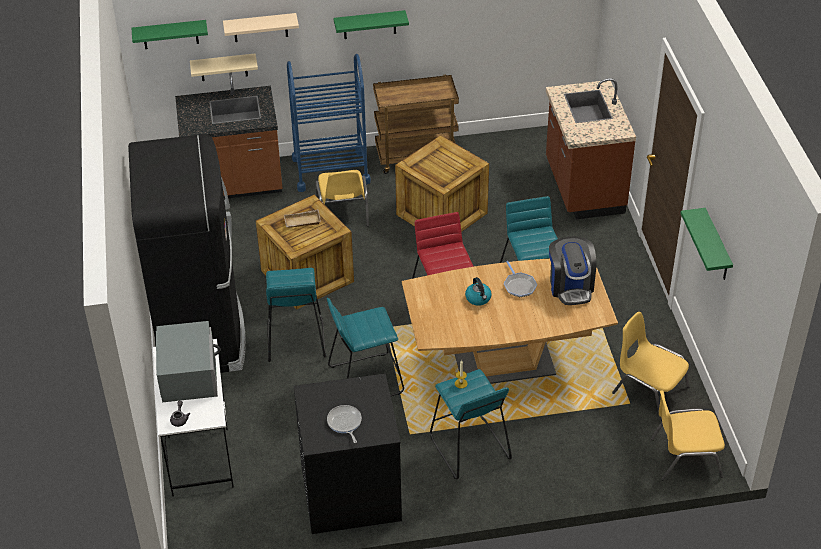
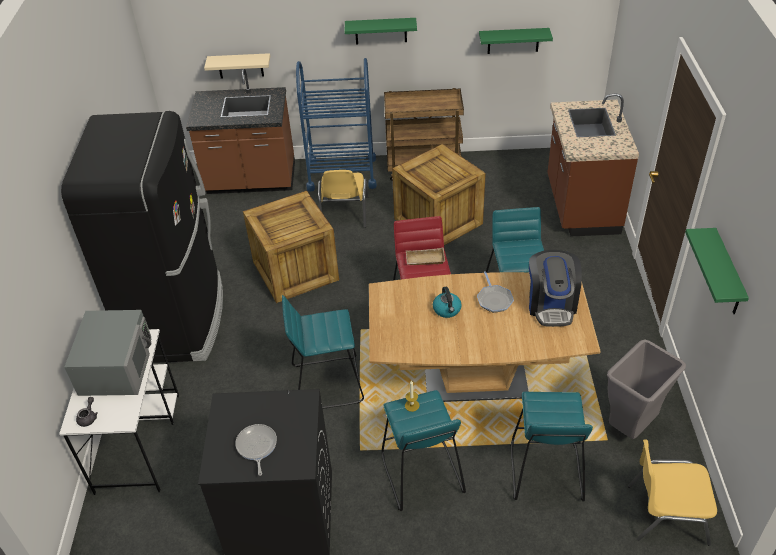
camera: 10 degrees right, 0 degrees up
(170, 34) = (186, 28): green shelf -> green shelf (513, 41)
(260, 27) = (273, 26): beige shelf -> none
(295, 339) = (267, 333): turquoise stool -> turquoise stool (545, 471)
(302, 222) = (287, 216): beige tray -> beige tray (424, 260)
(649, 390) = (630, 426): yellow chair -> grey trash can

